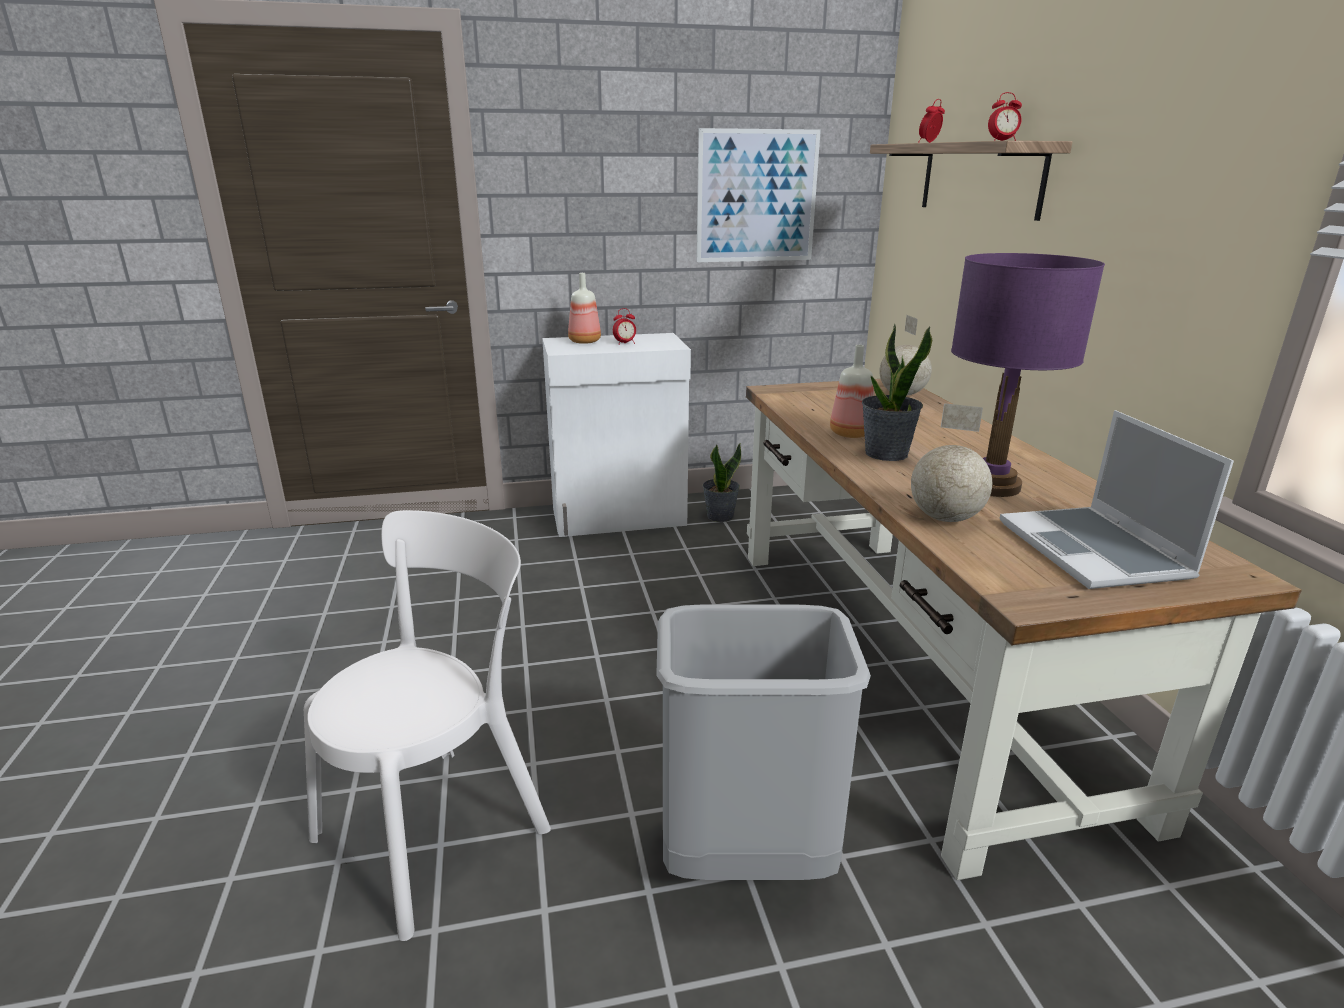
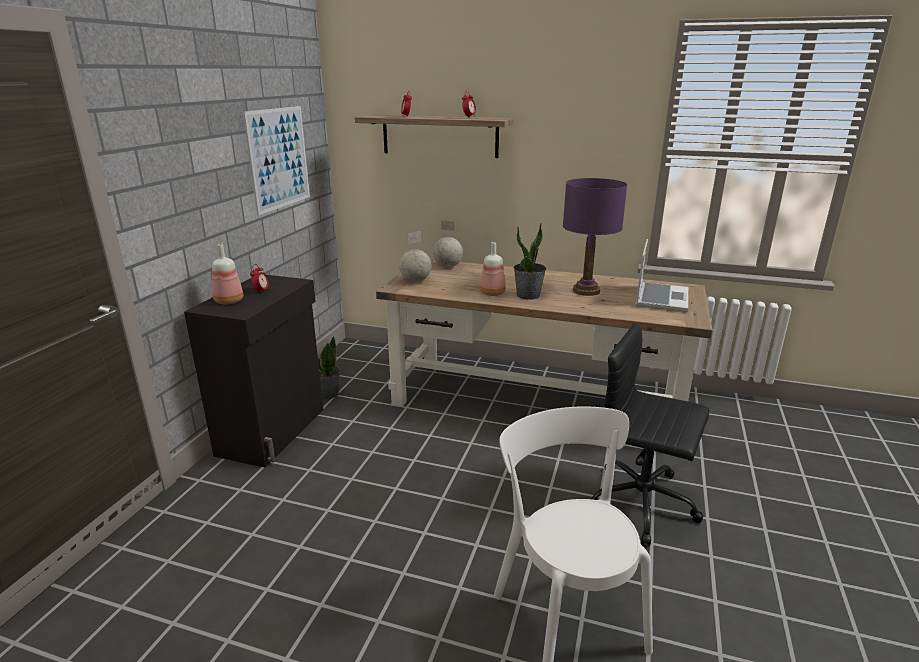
camera: 60 degrees left, 0 degrees up
(620, 517) = (274, 431): white cabinet -> black cabinet
(746, 858) = (643, 503): grey trash can -> black office chair
(946, 519) = (614, 309): globe -> globe (416, 281)
(1095, 551) = (660, 298): laptop -> laptop turned 90 degrees counterclockwise

